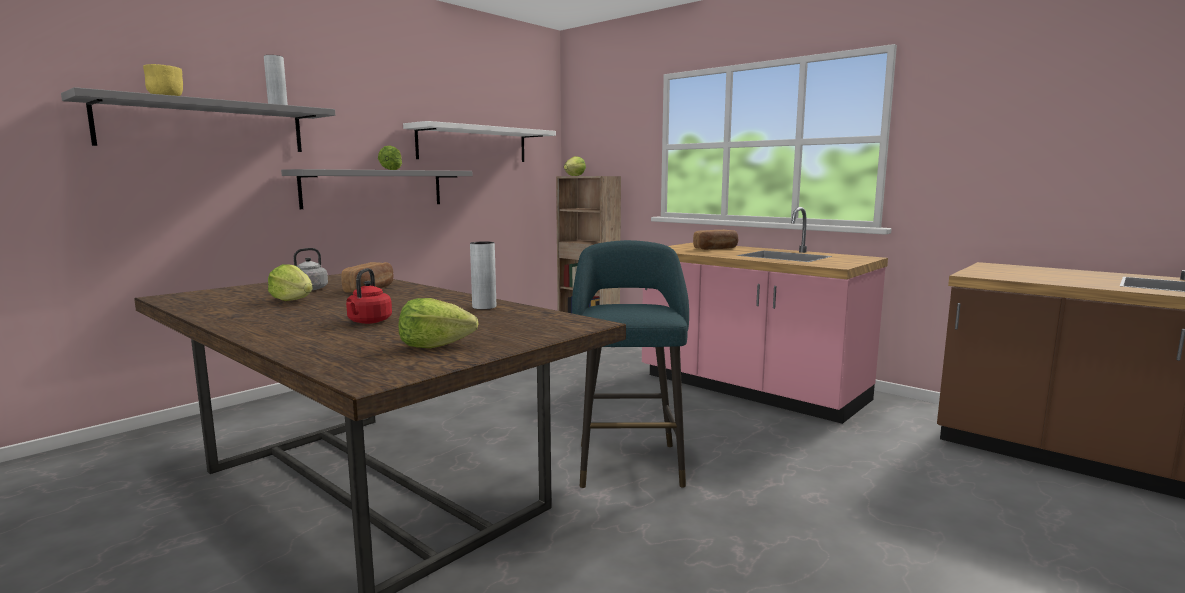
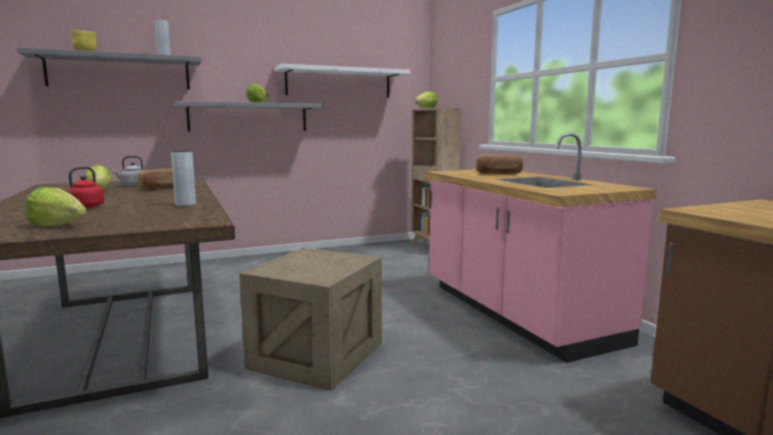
camera: 25 degrees right, 0 degrees up
(629, 461) = (317, 355): turquoise stool -> crate

